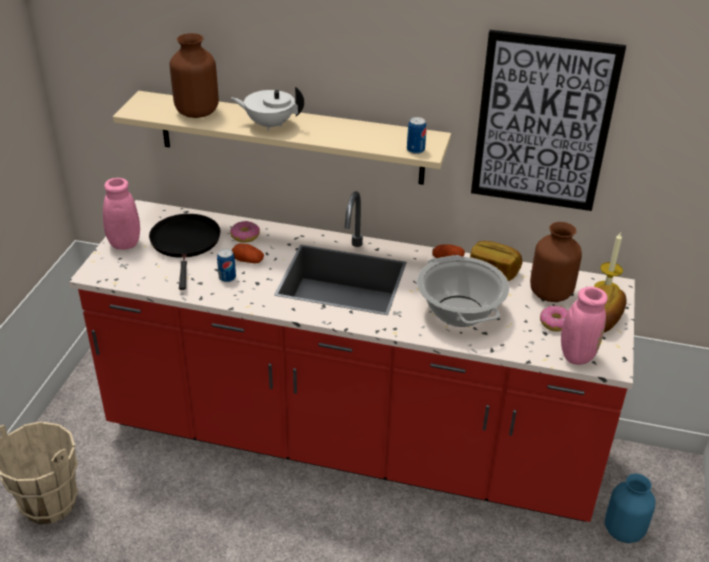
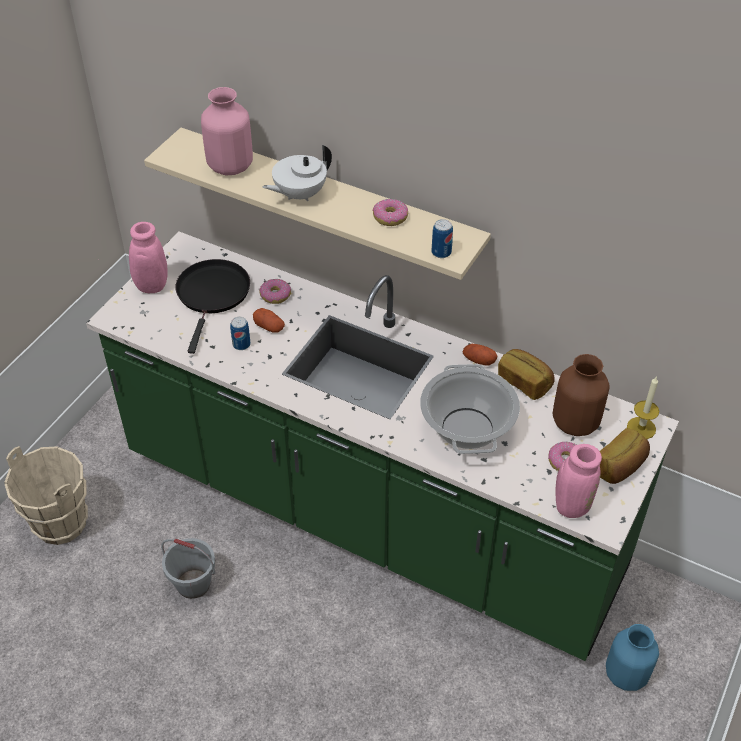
camera: 15 degrees right, 10 degrees up
(196, 112) = (229, 166): brown vase -> pink vase
(200, 532) = (194, 583): none -> grey bucket
(269, 124) = (299, 194): white teapot -> white teapot turned 60 degrees counterclockwise
(351, 442) = (370, 515): red counter -> green counter
(359, 131) = (390, 217): none -> donut
(543, 123) = (587, 244): picture -> none

